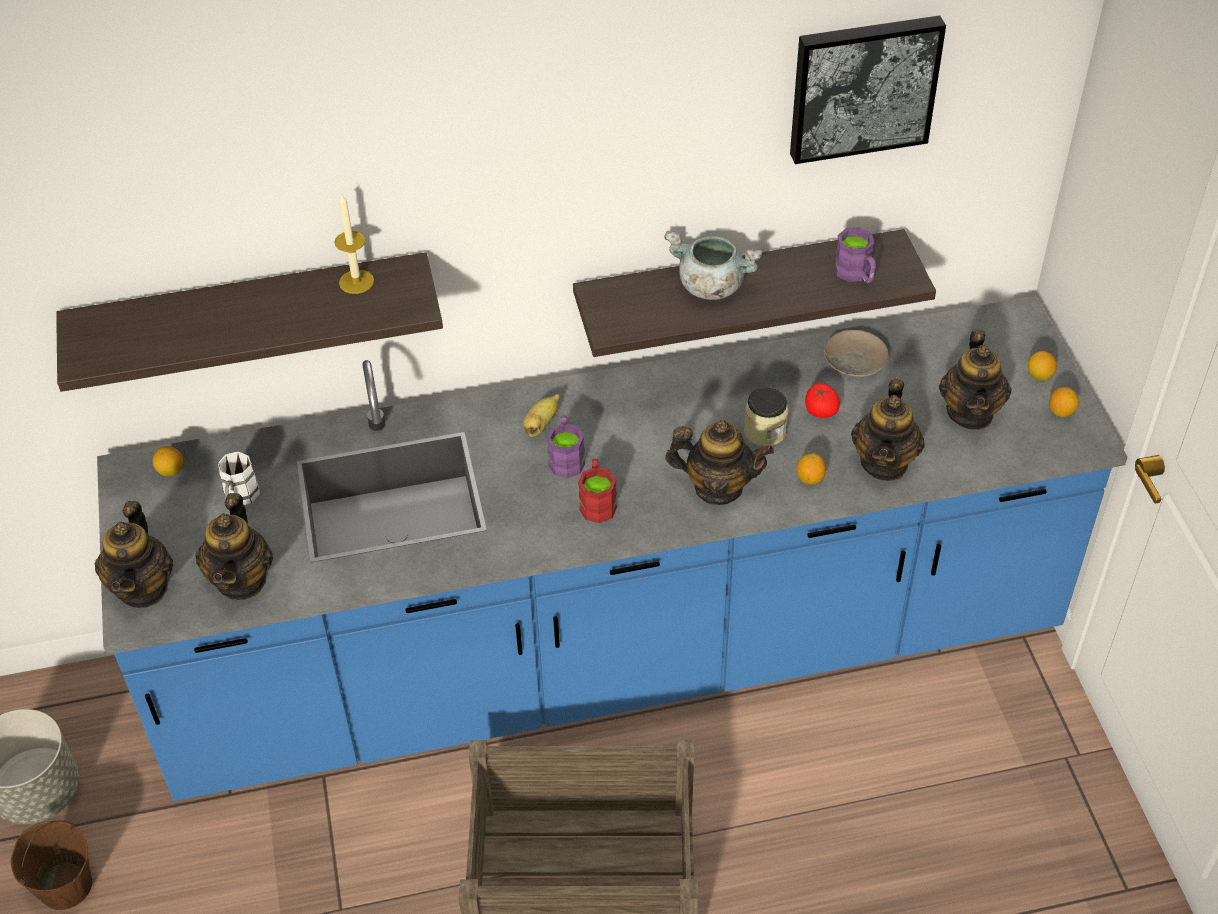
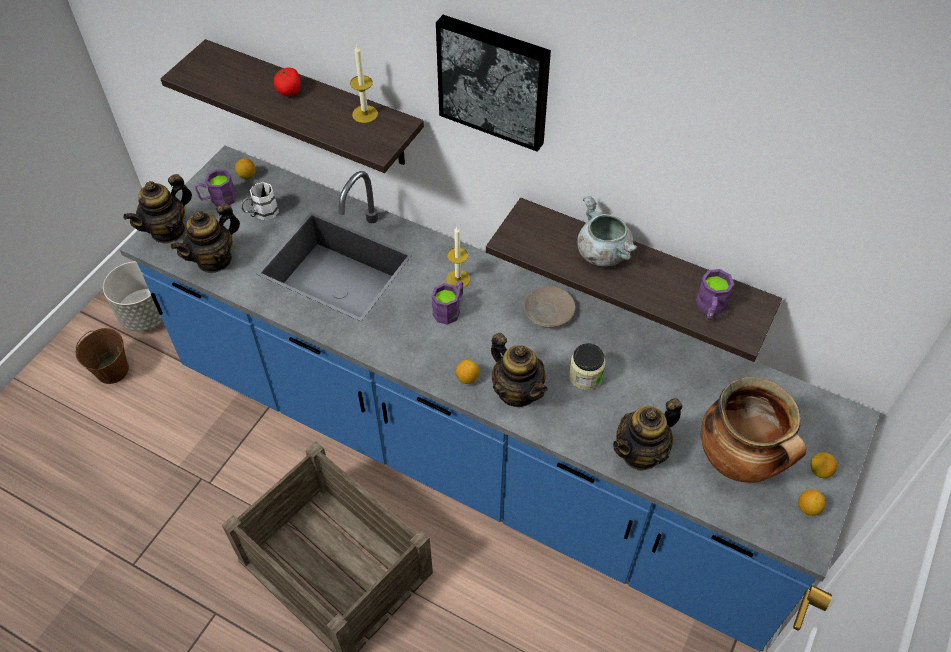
camera: 40 degrees right, 5 degrees up
(165, 517) = (218, 199): none -> purple mug
(541, 425) = (458, 279): banana -> candle
(597, 502) = (438, 348): red mug -> none
(810, 478) = (580, 427): lemon -> lemon (467, 378)
(820, 411) = (635, 388): tomato -> tomato (289, 91)
(855, 360) = (696, 370): beige plate -> beige plate (548, 311)
(863, 86) = (770, 163): picture -> picture (494, 80)
(970, 412) = (739, 461): teapot -> cooking pot

